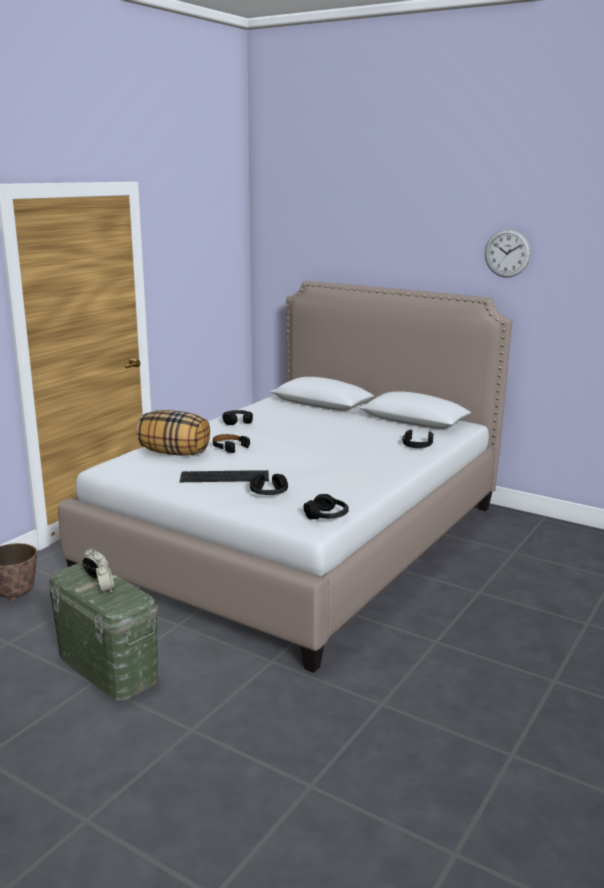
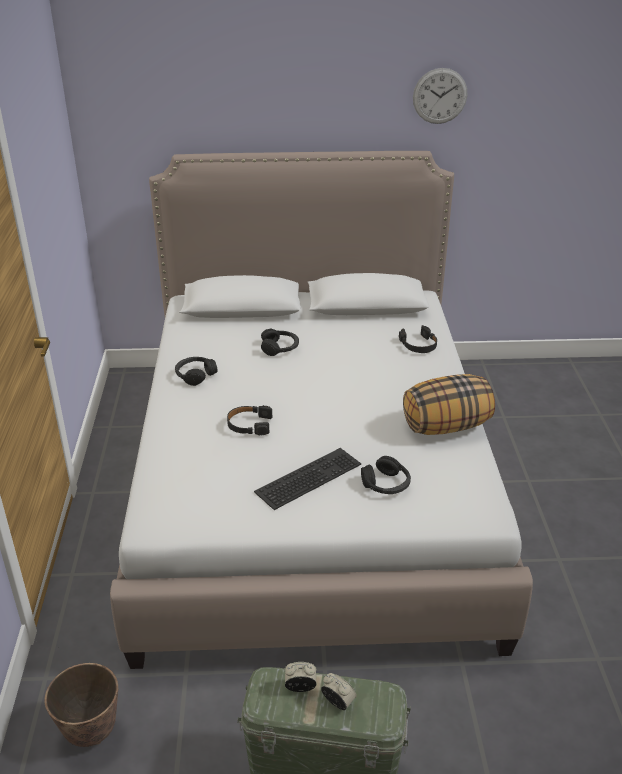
camera: 35 degrees left, 15 degrees up
(175, 453) = (203, 461): pillow -> pillow (446, 426)
(327, 516) = (482, 494): black headphones -> black headphones (280, 348)

